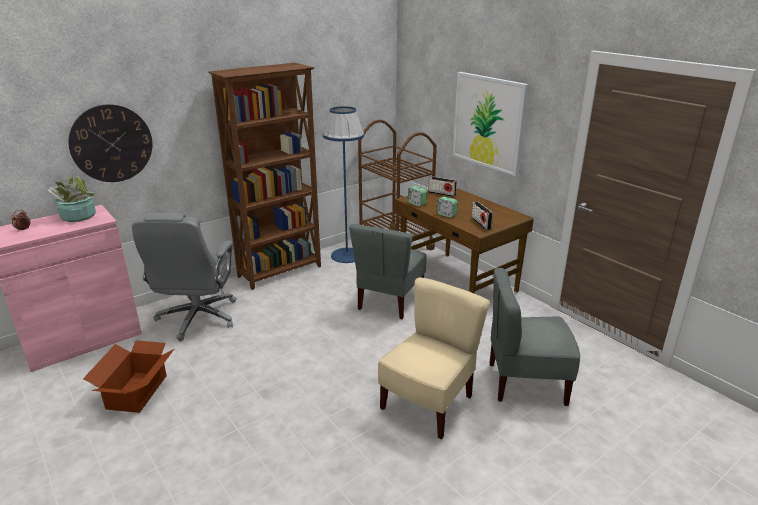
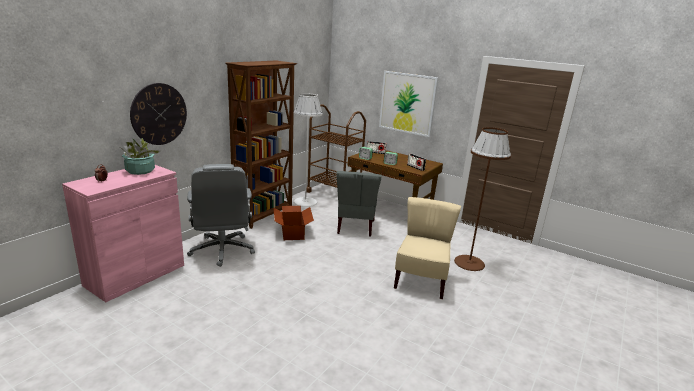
camera: 20 degrees left, 5 degrees down
(138, 391) = (211, 302): cardboard box -> cardboard box (293, 232)
(346, 255) = (305, 202): blue floor lamp -> white floor lamp
(525, 383) = (469, 263): grey chair -> brown floor lamp

